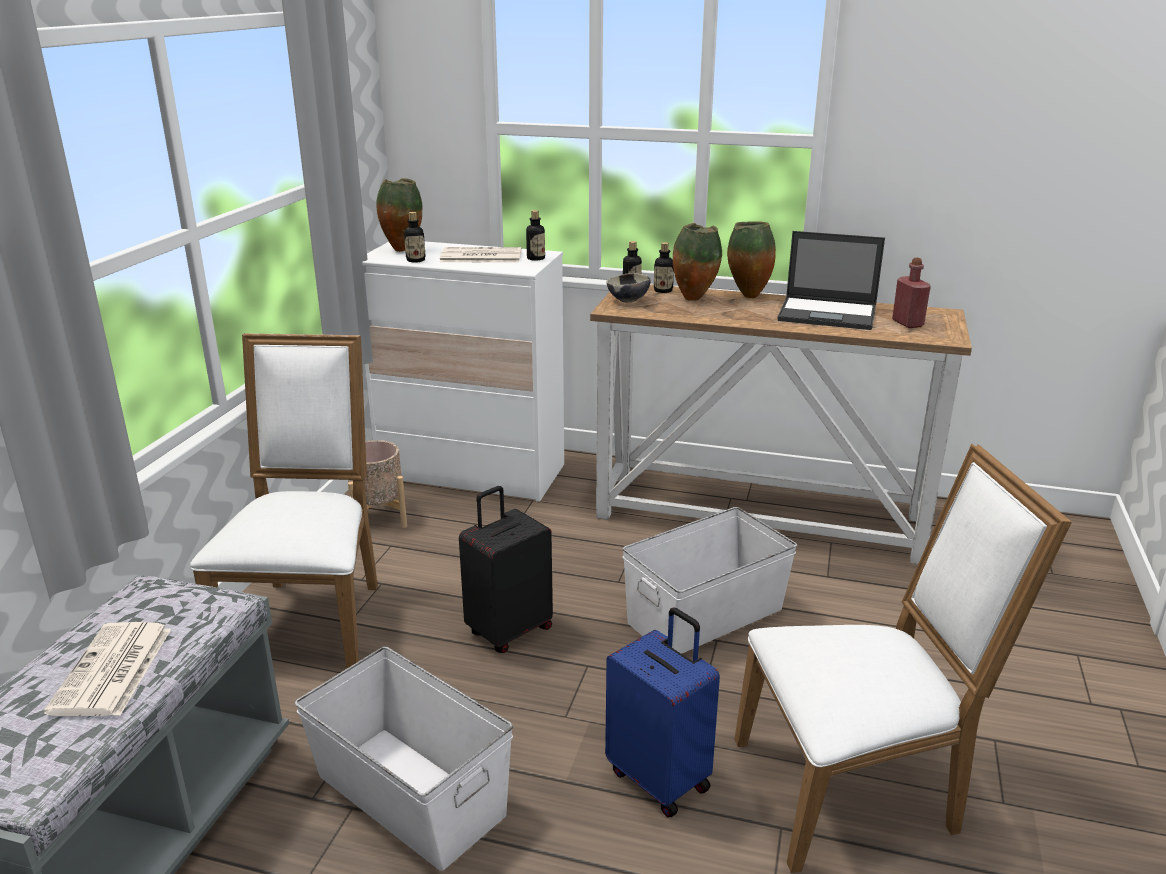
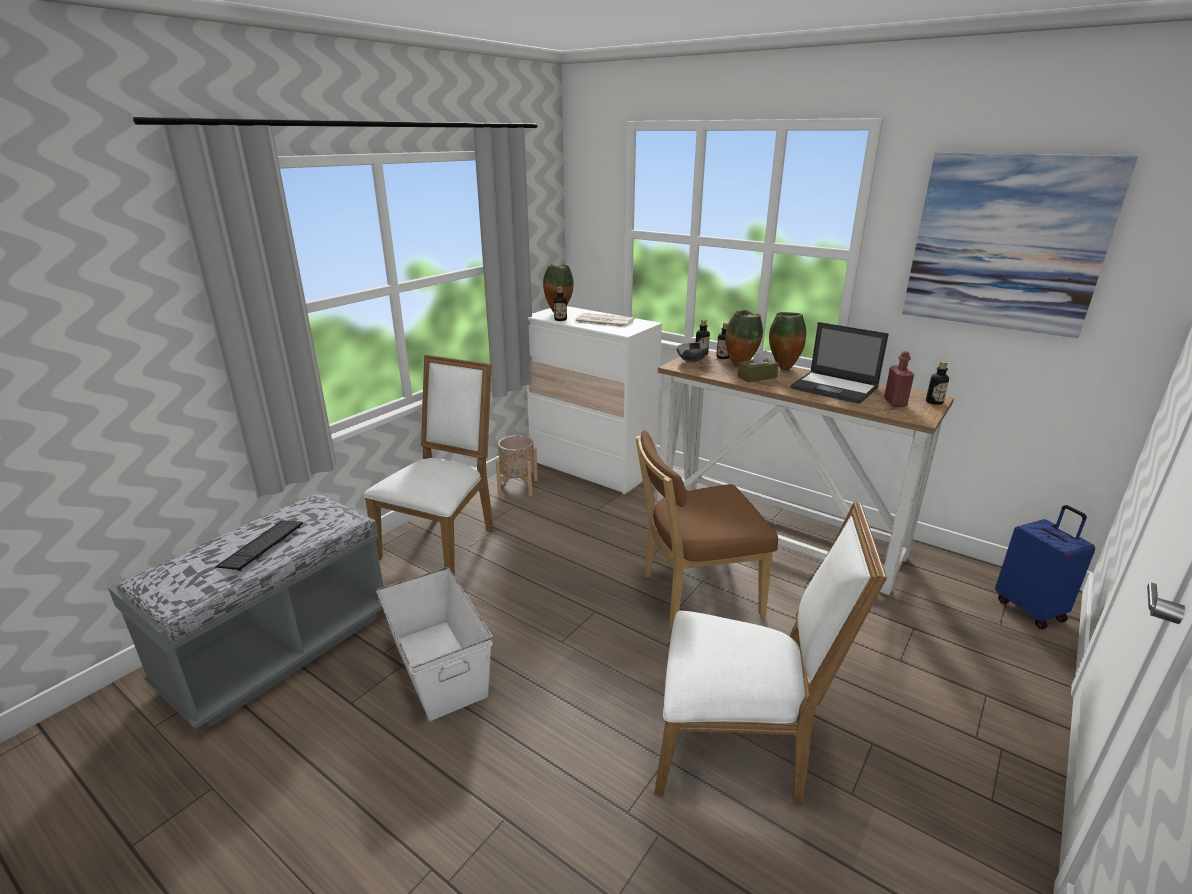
camera: 20 degrees right, 0 degrees up
(112, 671) = (261, 546): newspaper -> keyboard
(508, 630) = (557, 576): black suitcase -> none
(536, 258) = (639, 325): bottle -> bottle (934, 402)
(660, 778) = (600, 701): blue suitcase -> blue suitcase (1030, 609)
(704, 615) = (695, 595): white storage box -> brown chair
(726, 311) = (757, 377): none -> brown tissue box
(1001, 117) = (1006, 243): none -> picture

